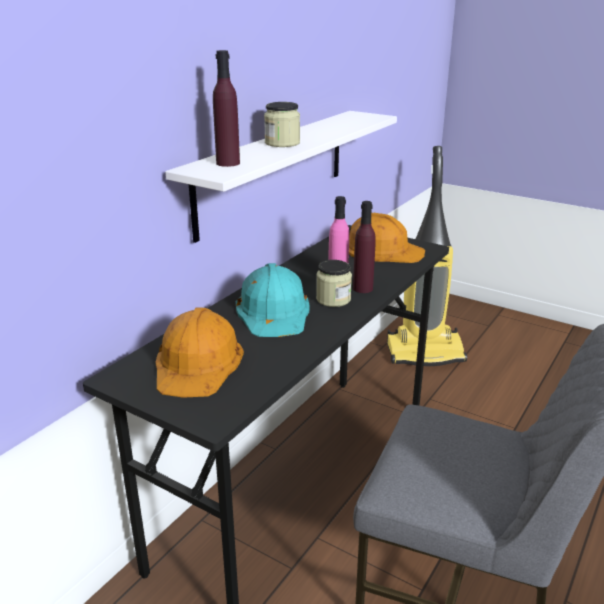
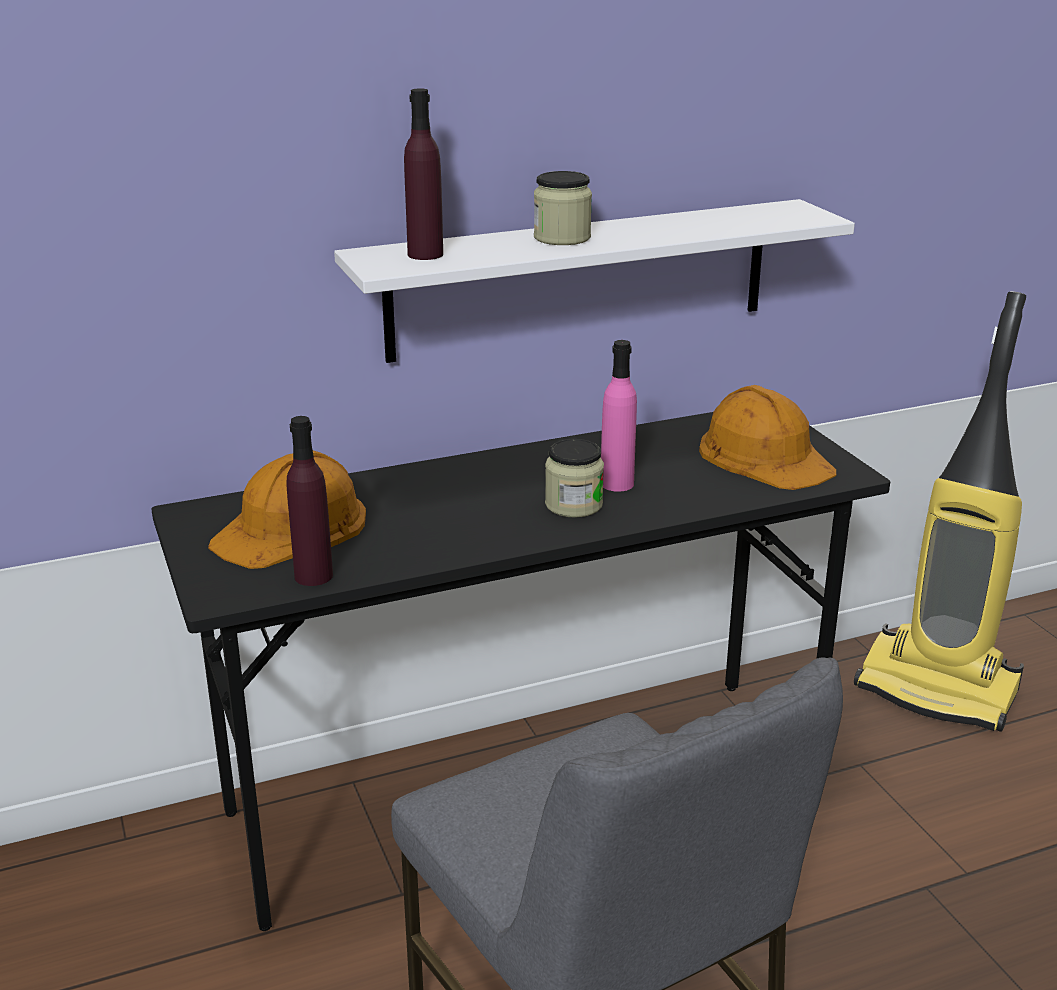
camera: 35 degrees right, 0 degrees up
(274, 311) = (471, 495): turquoise hard hat -> none
(362, 288) = (640, 503): purple bottle -> purple bottle (313, 576)

